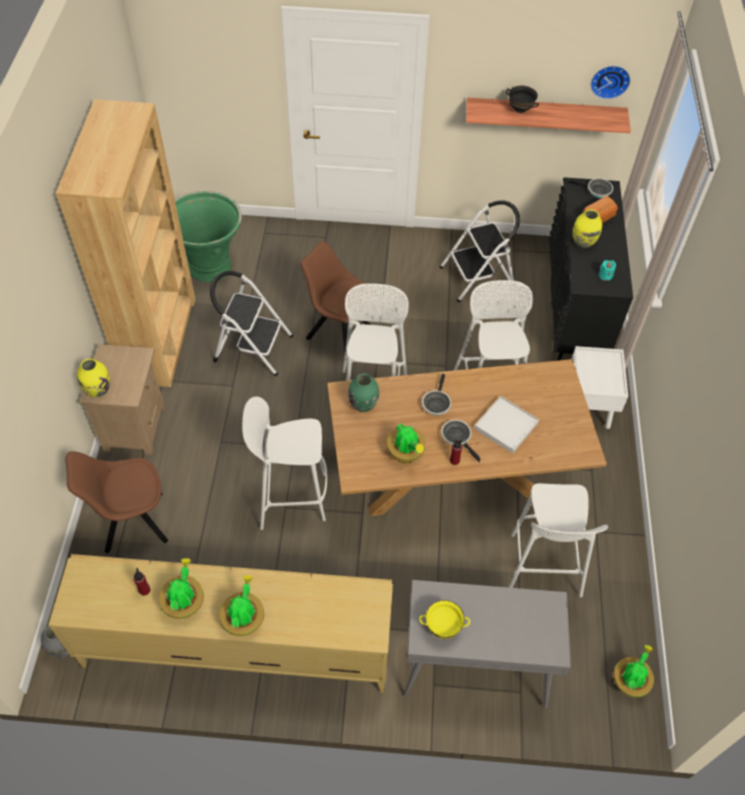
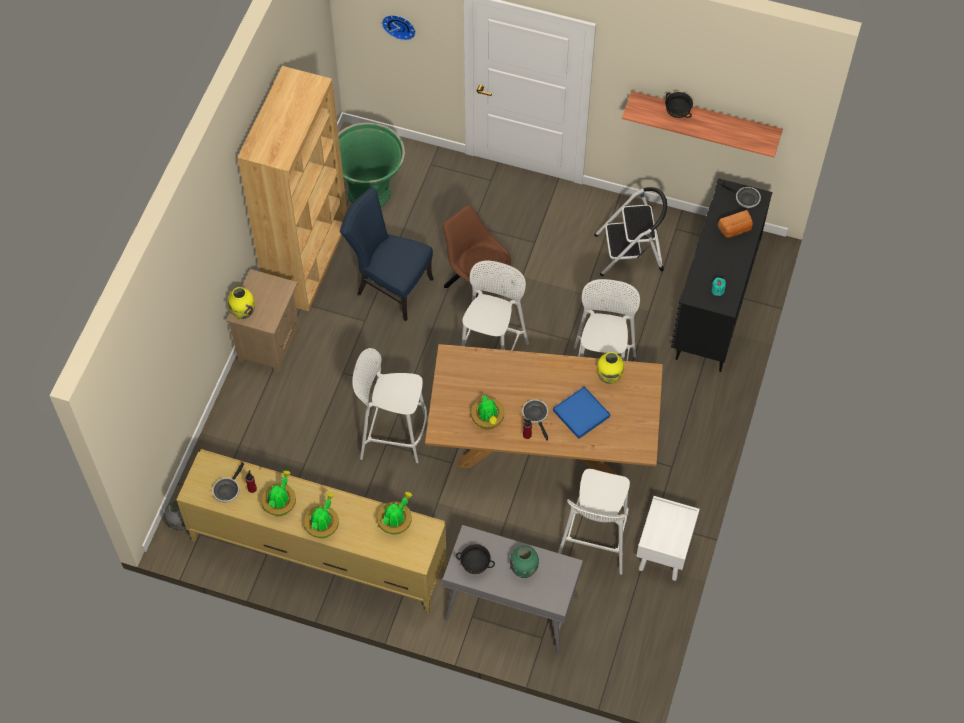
camera: 15 degrees right, 5 degrees up
(133, 523) = (253, 431): brown chair -> none
(251, 348) = (390, 286): step ladder -> blue chair
(363, 405) = (464, 370): green vase -> green vase (524, 569)
(436, 403) = (527, 381): frying pan -> frying pan (227, 489)
(443, 627) = (475, 566): yellow bowl -> black bowl
(506, 426) = (581, 414): white tray -> blue tray
(583, 242) = (710, 252): yellow vase -> yellow vase (608, 377)
(589, 406) = (692, 406): white nightstand -> white nightstand (664, 553)
(610, 80) = (763, 104): wall clock -> wall clock (399, 25)
(629, 681) = (637, 649): potted plant -> potted plant (396, 523)

